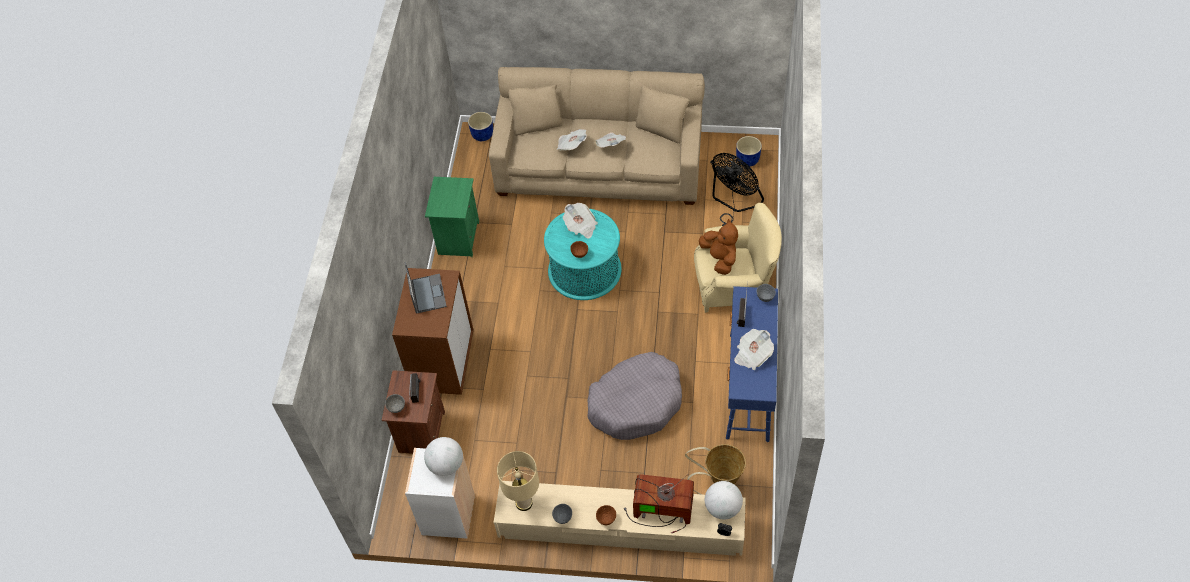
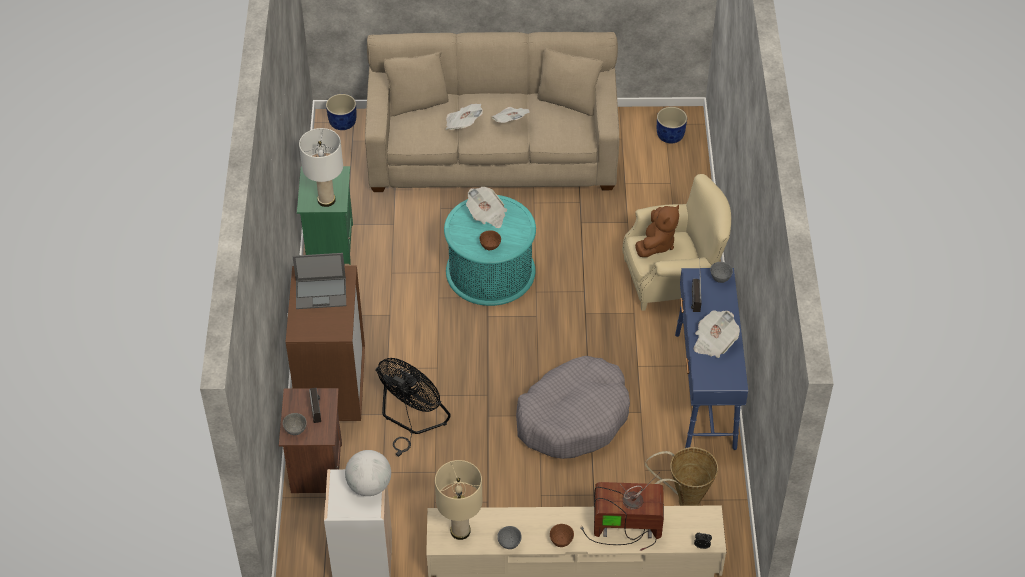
camera: 10 degrees left, 5 degrees down
(427, 293) = (321, 293): laptop -> laptop turned 105 degrees clockwise
(450, 207) = (326, 200): none -> white table lamp
(720, 258) = (656, 244): brown plush toy -> brown plush toy turned 60 degrees clockwise
(722, 508) = (696, 519): globe -> none
(731, 201) = (657, 183): black fan -> black fan (408, 419)

